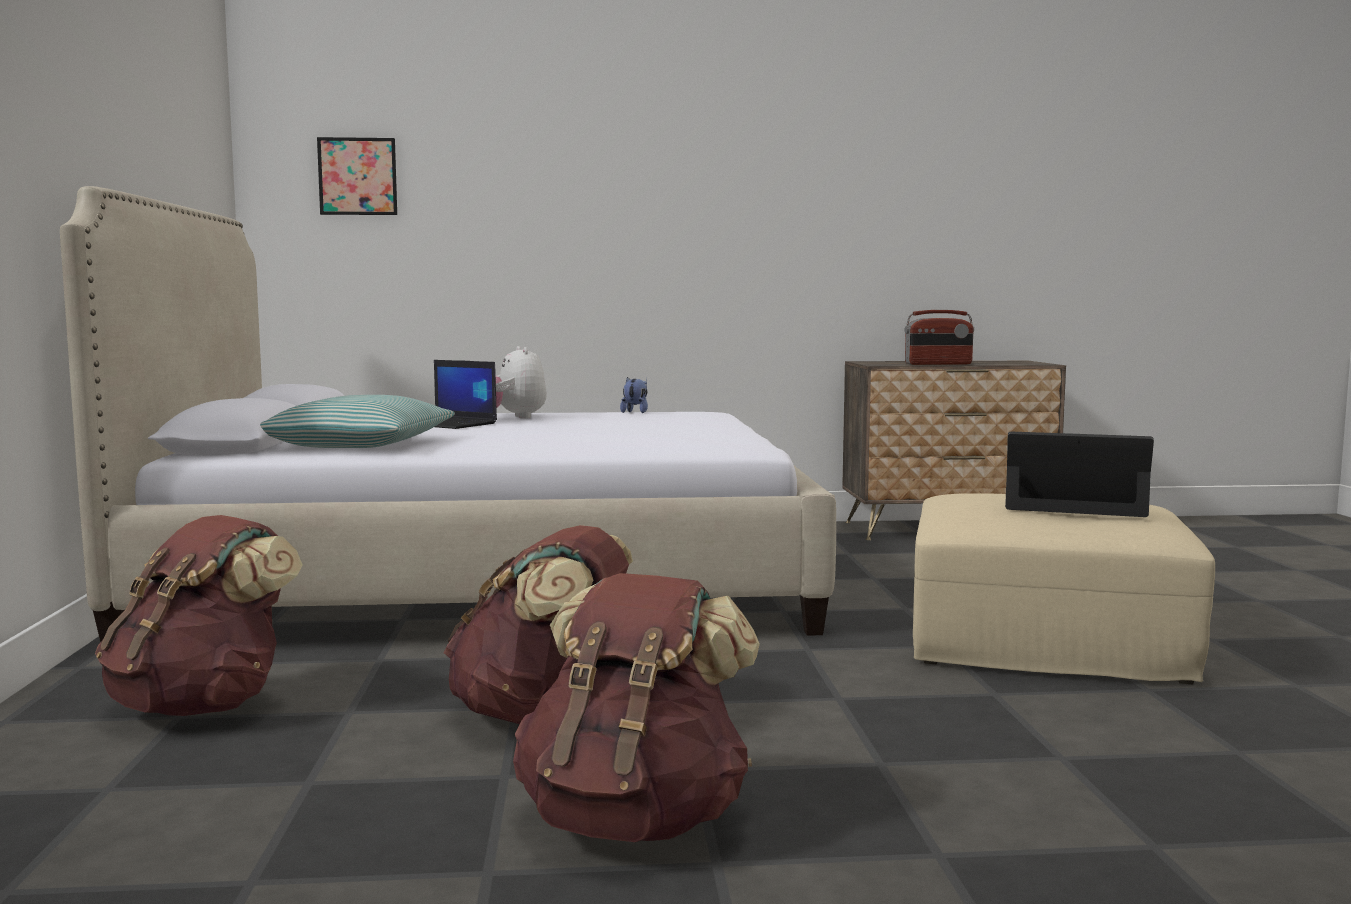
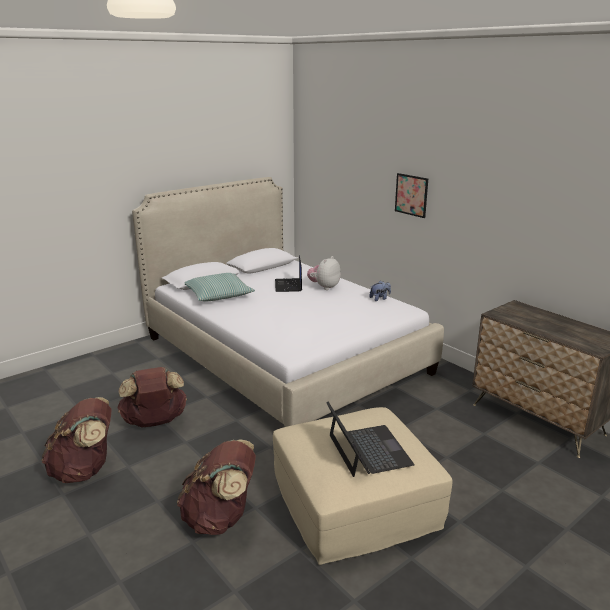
camera: 55 degrees right, 15 degrees up
(204, 705) = (123, 372): brown backpack -> brown backpack (220, 518)
(357, 176) = (326, 156): picture -> picture (411, 195)
(938, 364) = (531, 325): radio -> none

